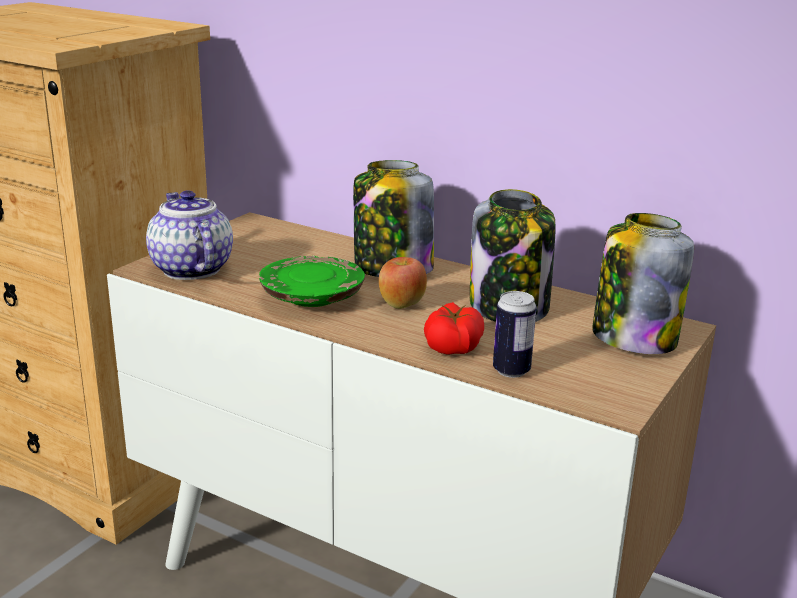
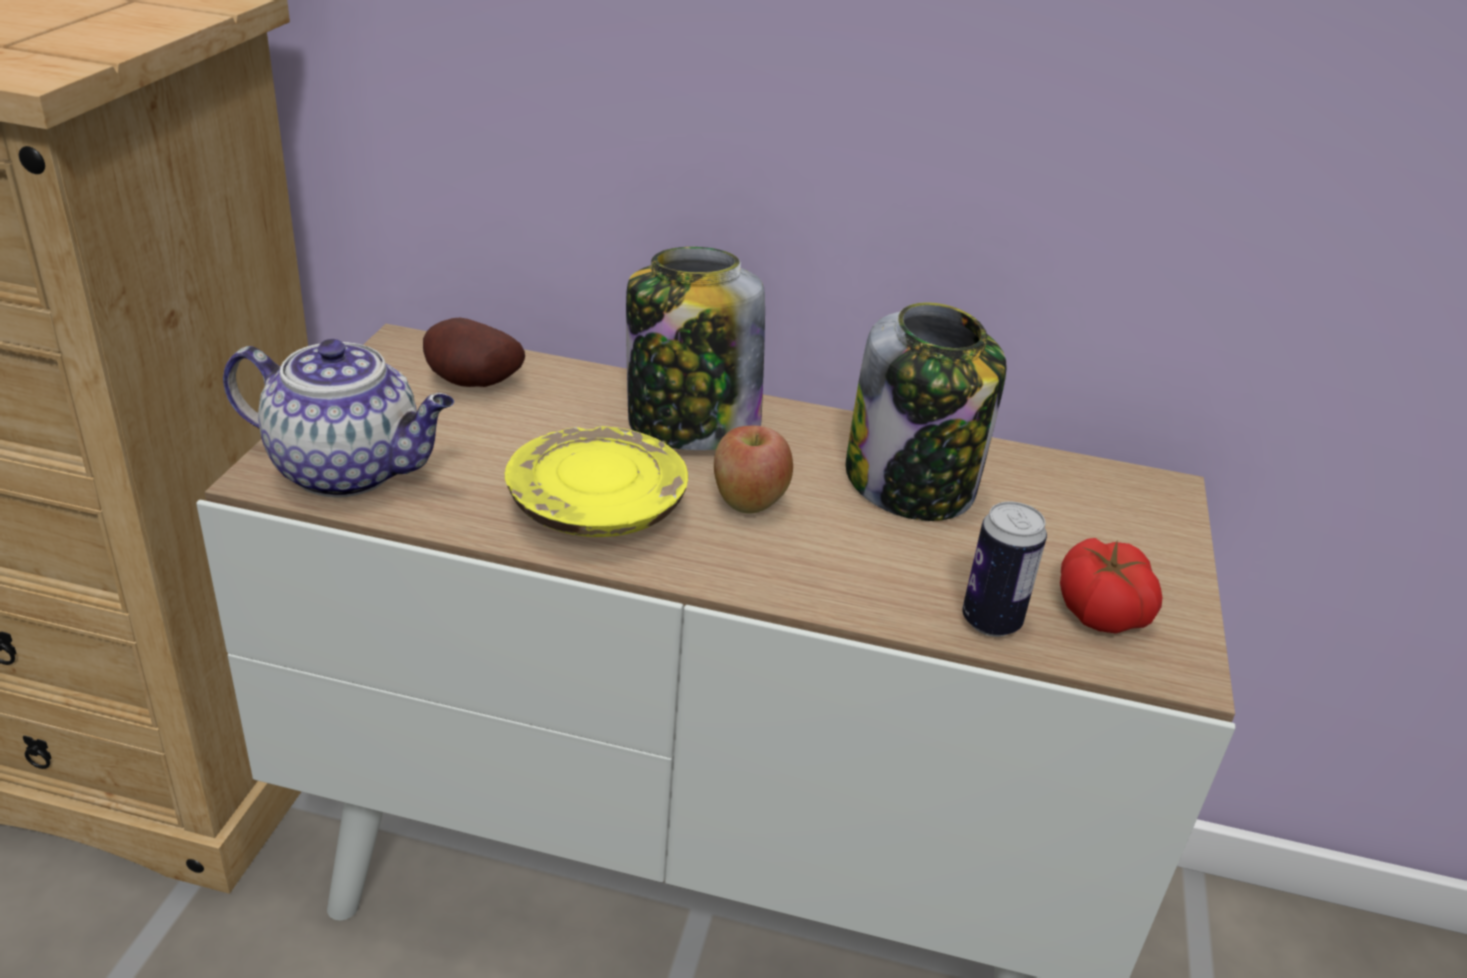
camera: 20 degrees left, 10 degrees up
(190, 269) = (350, 470): teapot -> teapot turned 150 degrees clockwise
(278, 241) = (471, 385): none -> potato
(311, 297) = (595, 508): green plate -> yellow plate
(453, 346) = (876, 582): tomato -> tomato (1101, 609)
(633, 338) = (1115, 521): jar -> none

